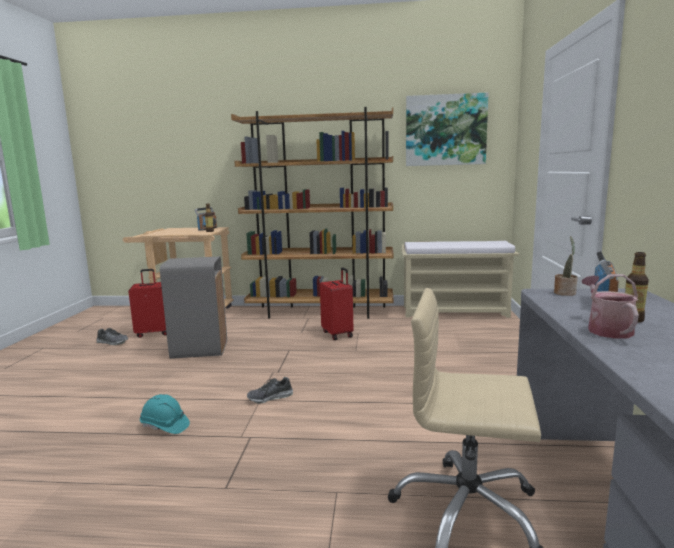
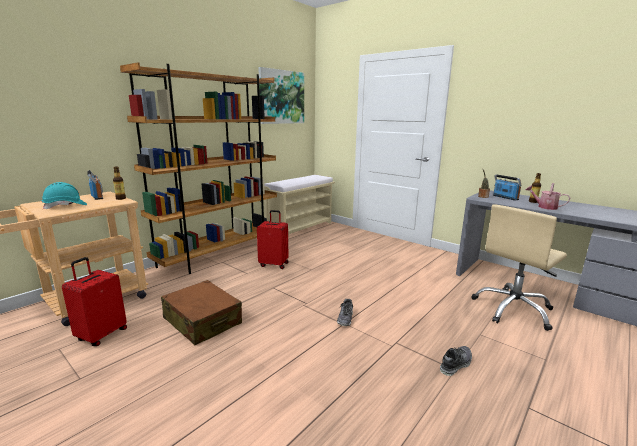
camera: 55 degrees left, 5 degrees up
(112, 342) = (72, 368): shoe -> shoe (455, 364)
(165, 426) = (342, 375): turquoise hard hat -> turquoise hard hat (65, 206)
(199, 349) = (202, 321): grey trash can -> brown suitcase

